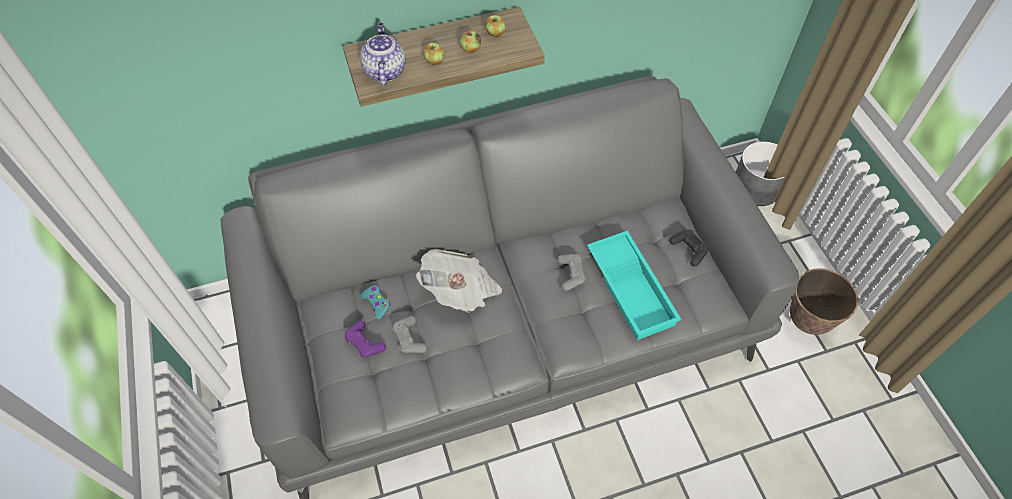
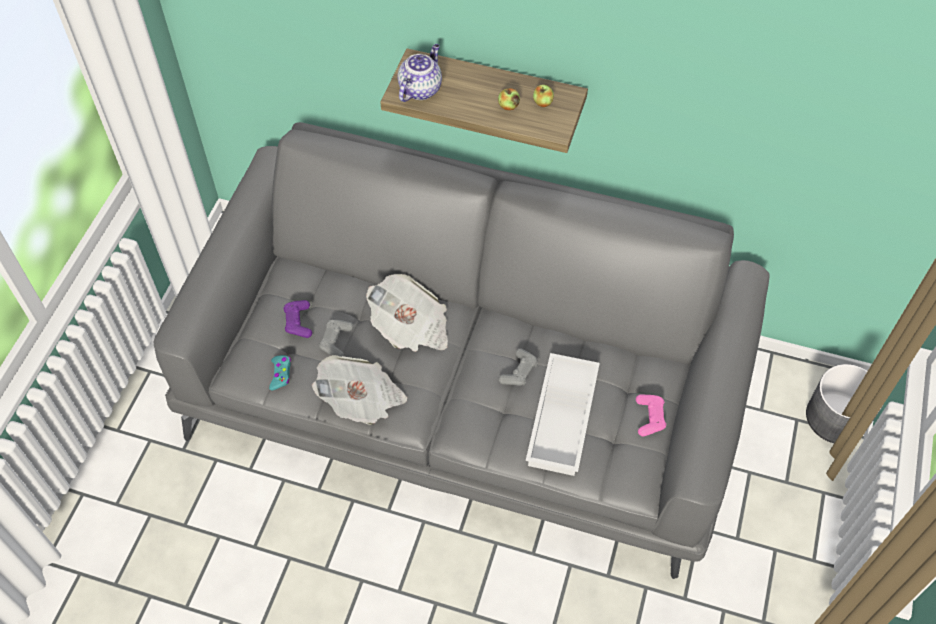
camera: 35 degrees right, 0 degrees up
(377, 303) = (333, 295): turquoise game controller -> turquoise game controller (281, 374)
(435, 61) = (469, 101): apple -> none
(470, 372) = (362, 400): none -> newspaper
(632, 289) = (564, 419): turquoise tray -> white tray
(688, 250) = (649, 417): black game controller -> pink game controller
(807, 321) = (769, 581): planter -> none

